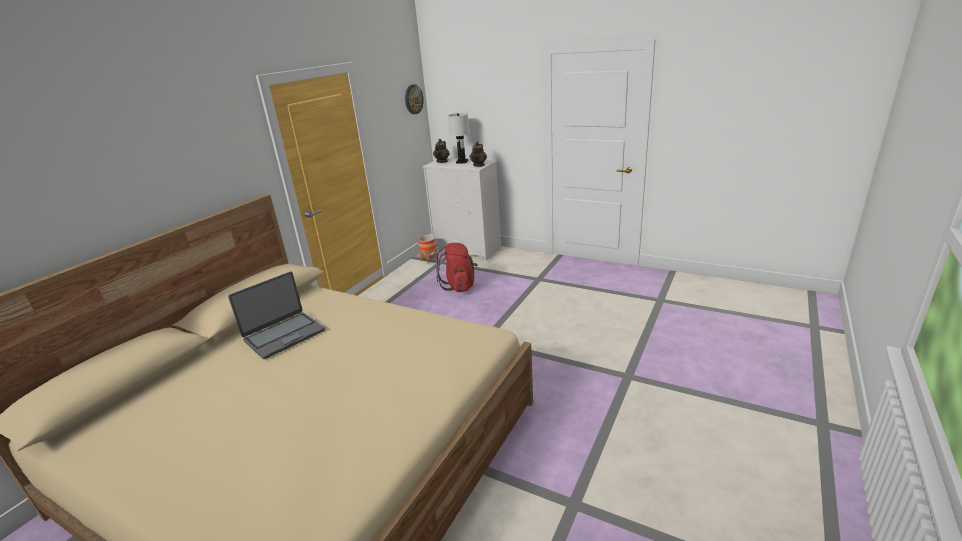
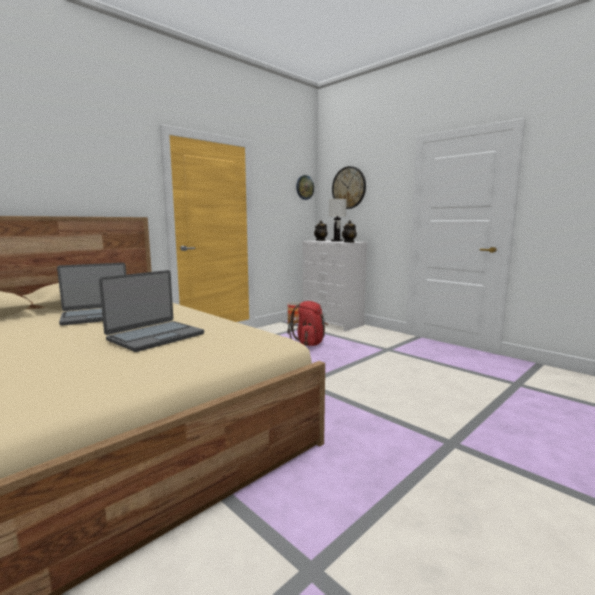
camera: 15 degrees right, 15 degrees down
(380, 355) = (155, 337): none -> laptop
(467, 98) = (349, 188): none -> wall clock

